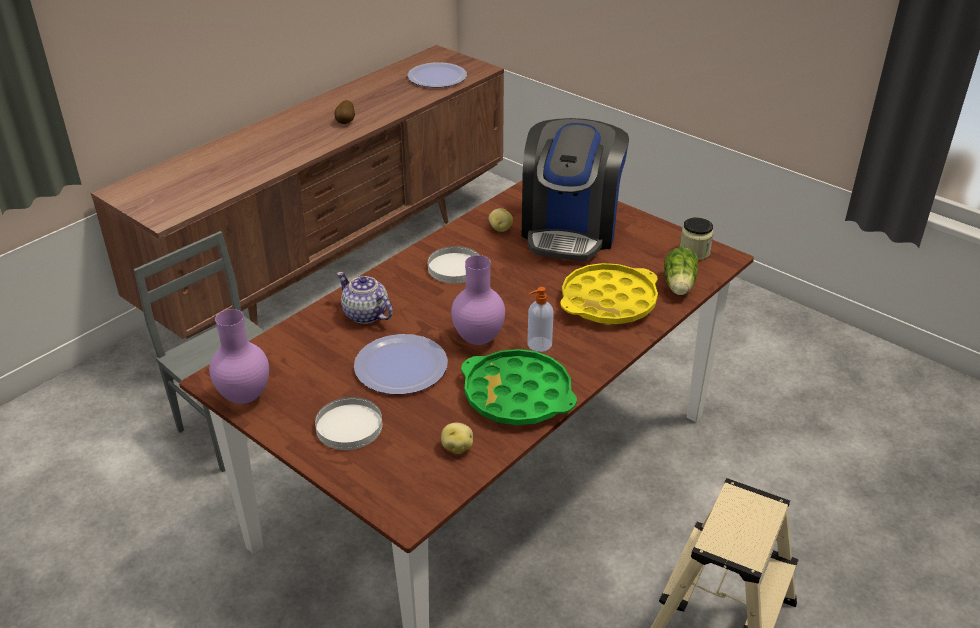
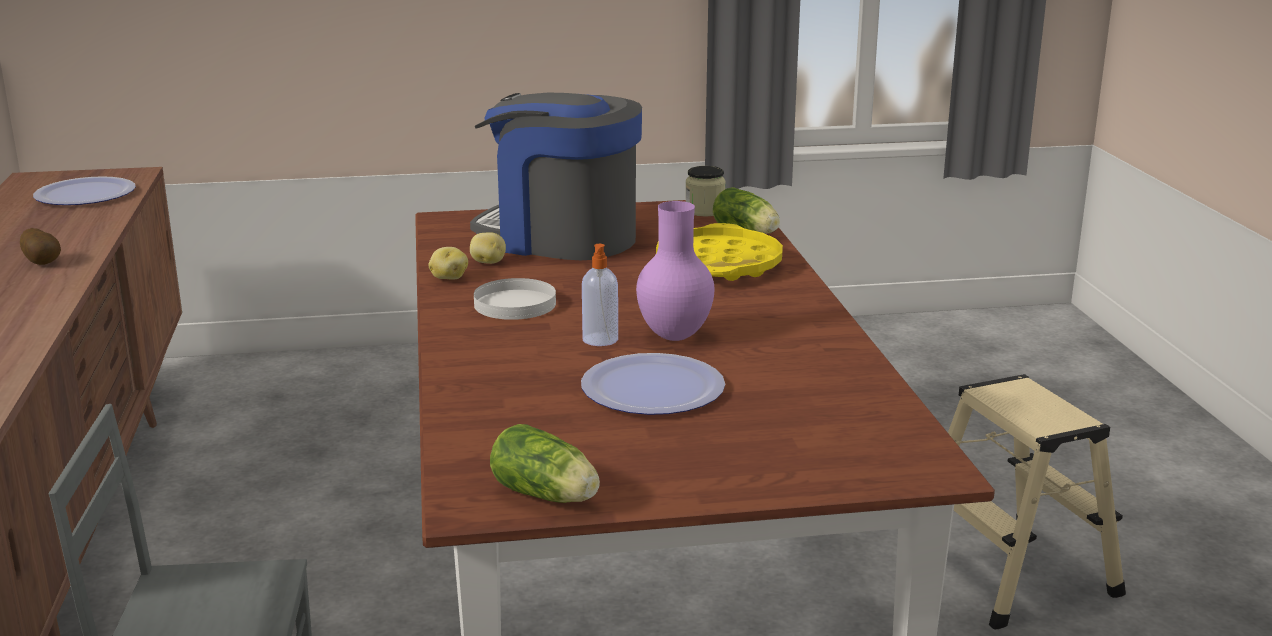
camera: 50 degrees left, 15 degrees down
(246, 396) = (548, 496): purple vase -> lettuce
(349, 426) = (721, 451): white plate -> none
(366, 315) = (512, 374): teapot -> none
(457, 447) = (852, 407): potato -> potato (448, 278)
(517, 395) = (807, 351): green tray -> none
(538, 345) = (736, 314): soap dispenser -> soap dispenser (600, 340)
(570, 230) = (560, 237): coffee machine -> coffee machine turned 150 degrees clockwise

